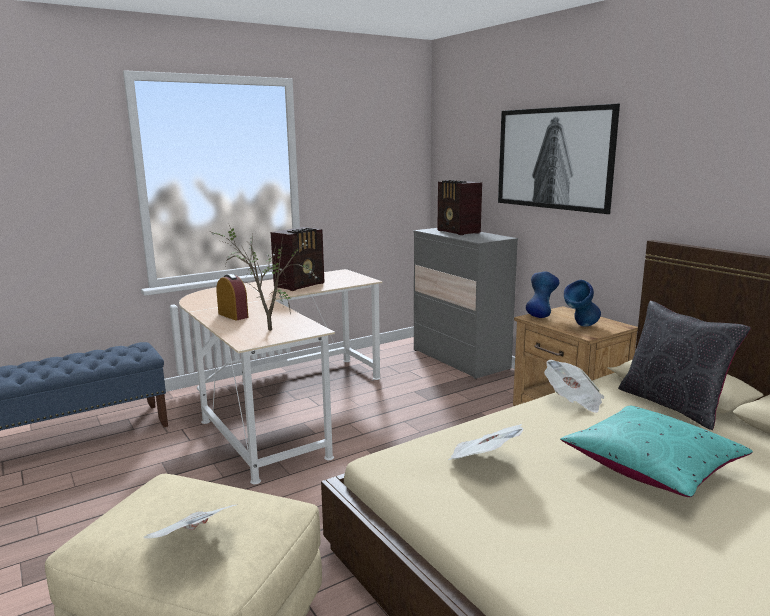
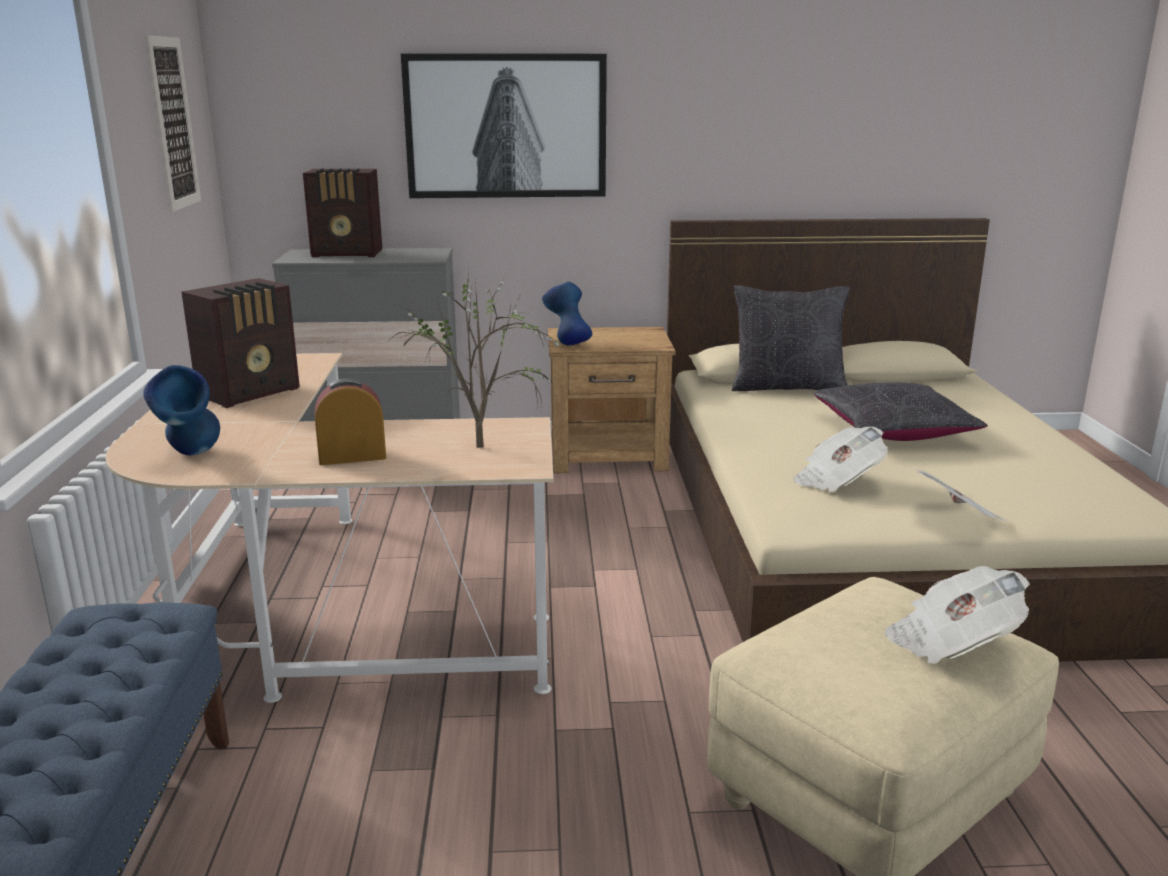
camera: 60 degrees left, 5 degrees up
(301, 285) = (252, 392): radio -> radio turned 60 degrees clockwise
(375, 151) = (173, 123): none -> picture
(573, 401) = (737, 413): newspaper -> newspaper (958, 519)
(580, 327) = (629, 341): blue vase -> blue vase (192, 457)
(651, 466) = (893, 430): turquoise pillow -> black pillow

